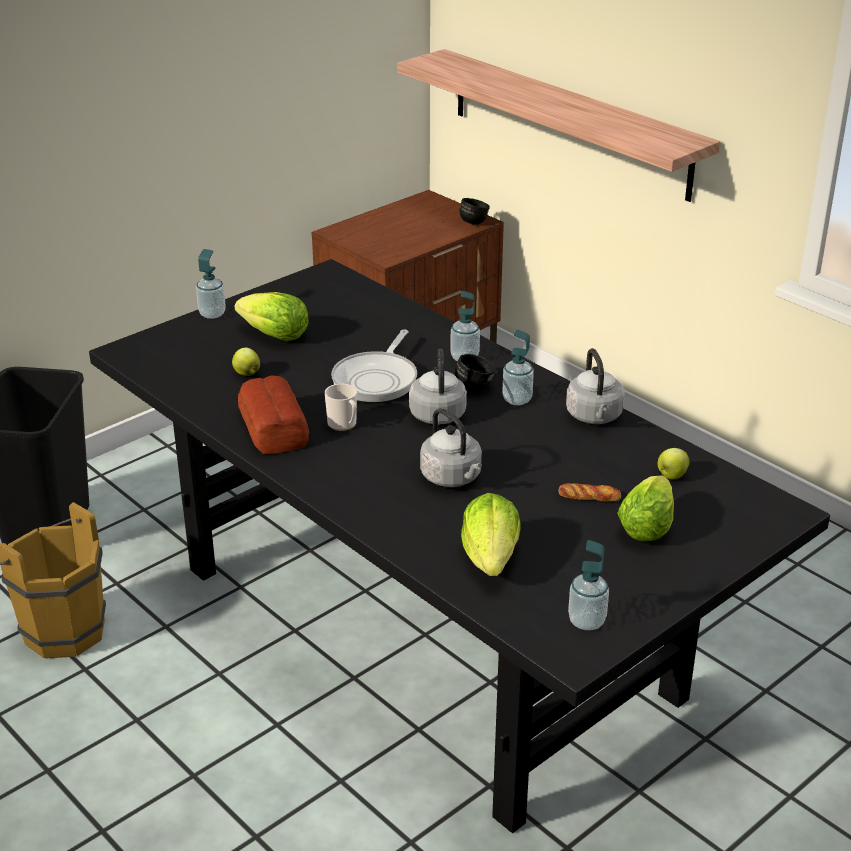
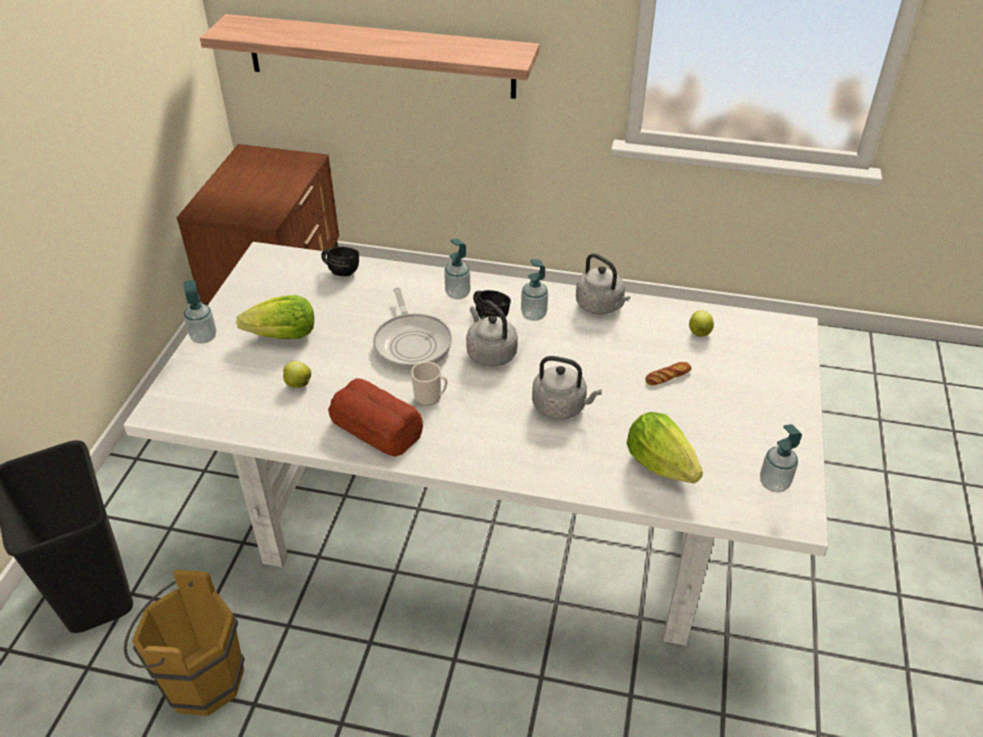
camera: 35 degrees left, 10 degrees up
(428, 633) = (494, 520): black dining table -> white dining table
(472, 221) = (304, 162): black mug -> black mug (341, 270)
(648, 525) = (727, 381): lettuce -> none

